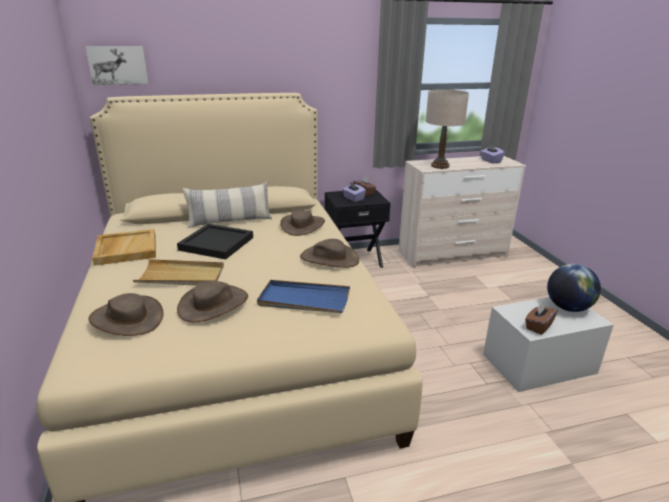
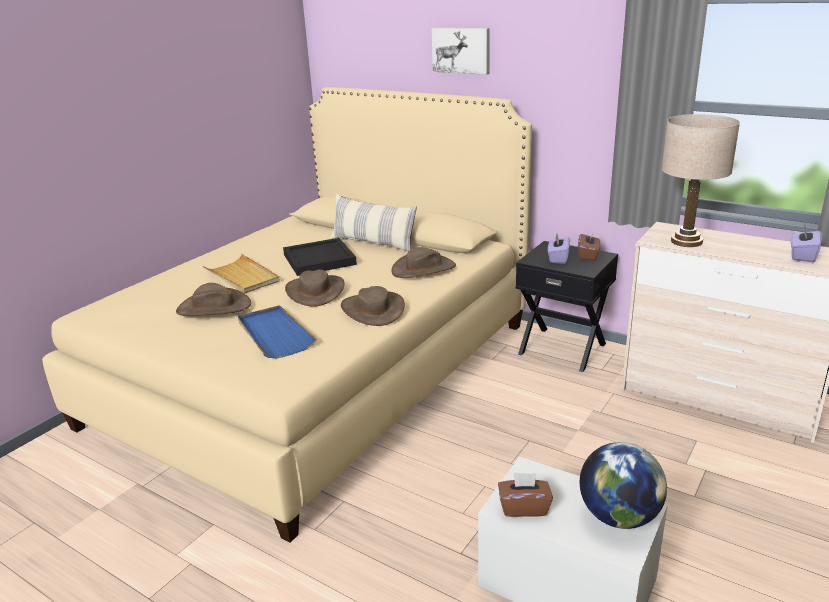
camera: 50 degrees right, 0 degrees up
(118, 65) = (341, 54): picture -> picture (461, 50)
(126, 249) = (257, 241): beige tray -> none
(127, 318) = (157, 293): brown hat -> brown hat (315, 291)

